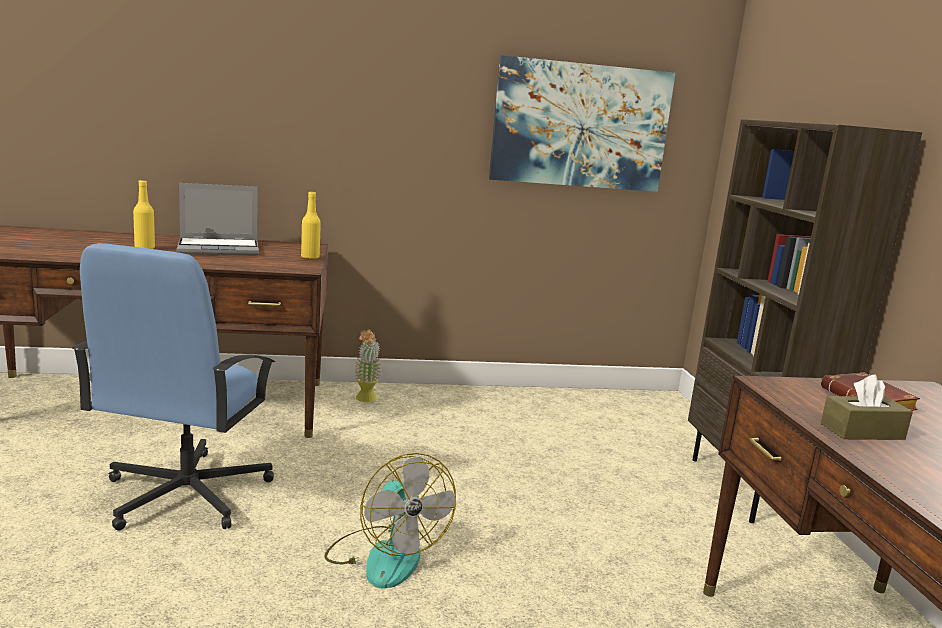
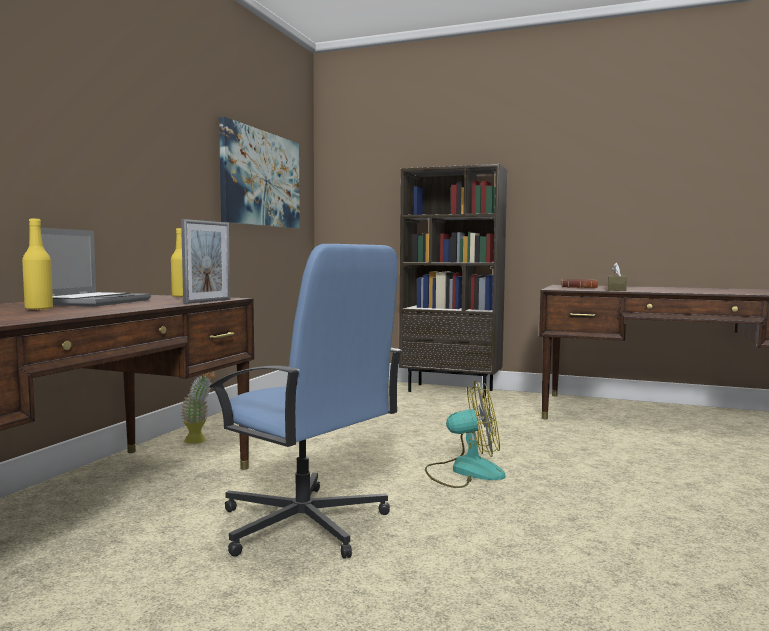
camera: 60 degrees left, 10 degrees down
(256, 269) = (207, 301): none -> picture frame

